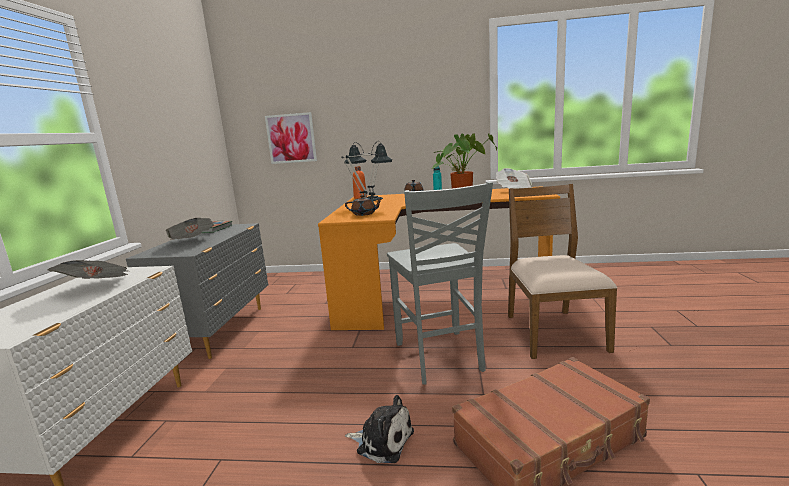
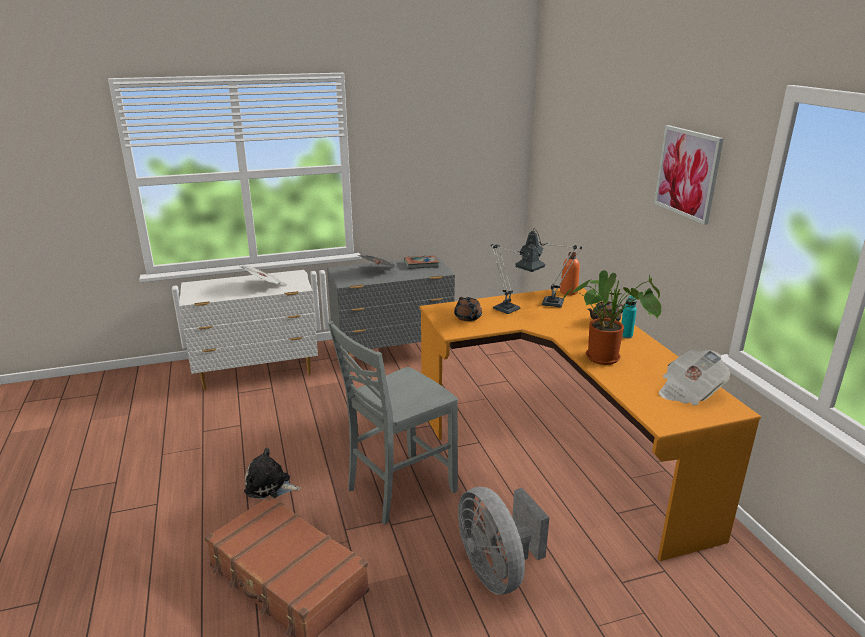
camera: 65 degrees right, 10 degrees up
(291, 138) = (567, 184): picture -> picture (687, 173)
(382, 441) = (270, 486): plush toy -> plush toy turned 105 degrees clockwise
(552, 332) = (497, 571): brown chair -> grey fan

